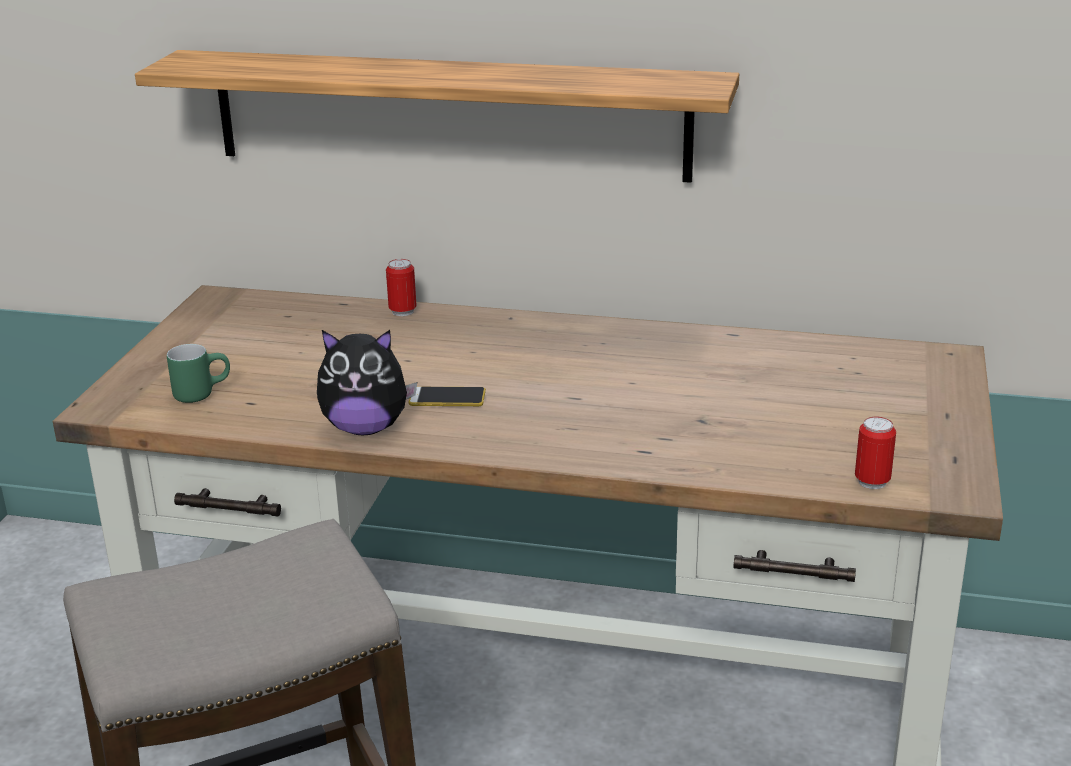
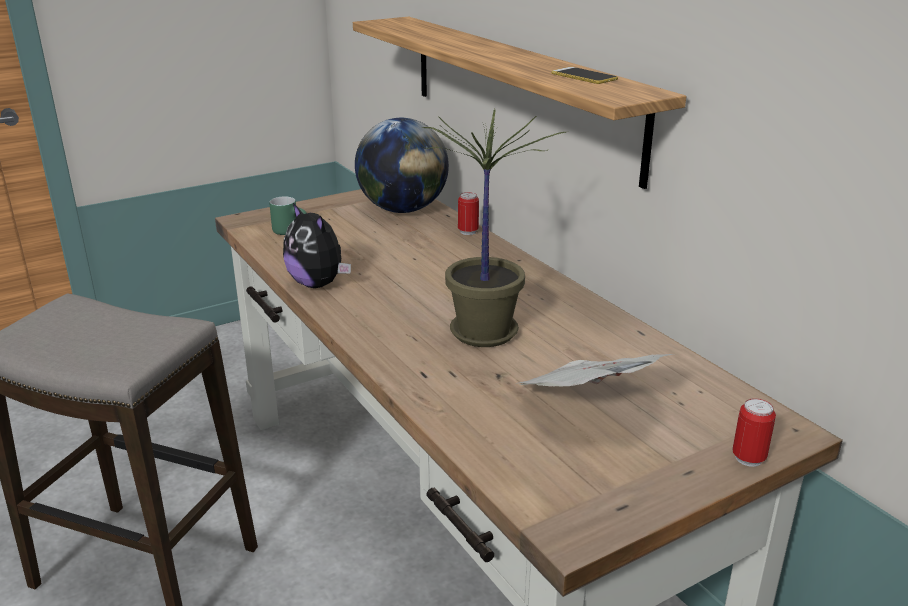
camera: 45 degrees right, 0 degrees up
(278, 317) = (402, 210): none -> globe
(447, 398) = (389, 288): phone -> phone (584, 76)
(615, 393) = (482, 331): none -> potted plant
(804, 405) = (588, 403): none -> newspaper
(872, 482) = (522, 482): can -> can (748, 458)

